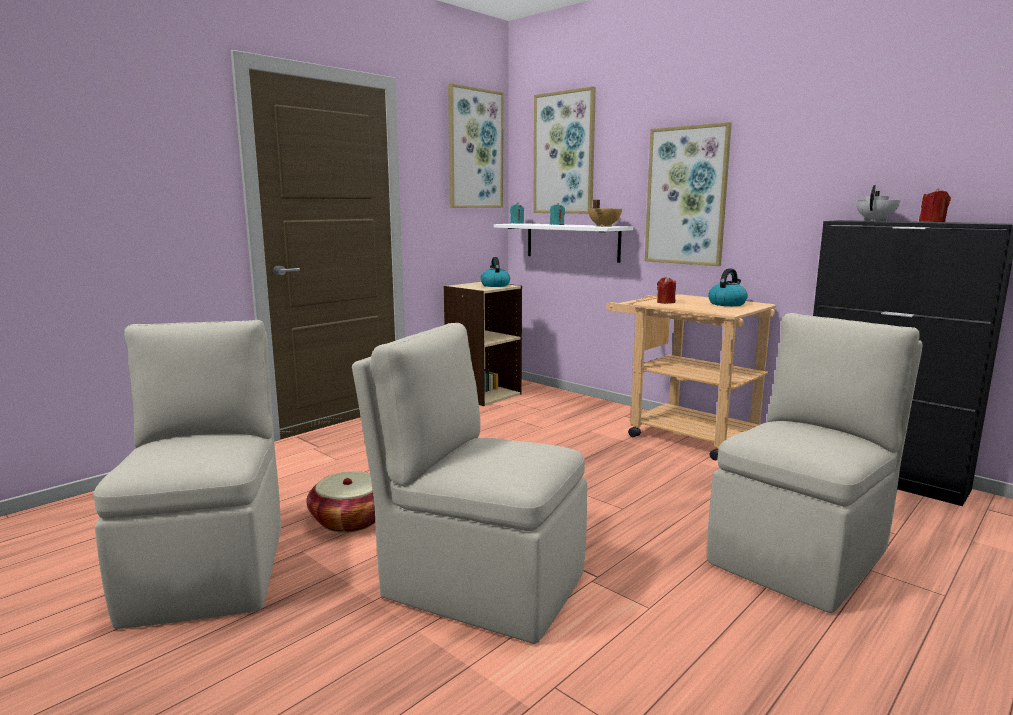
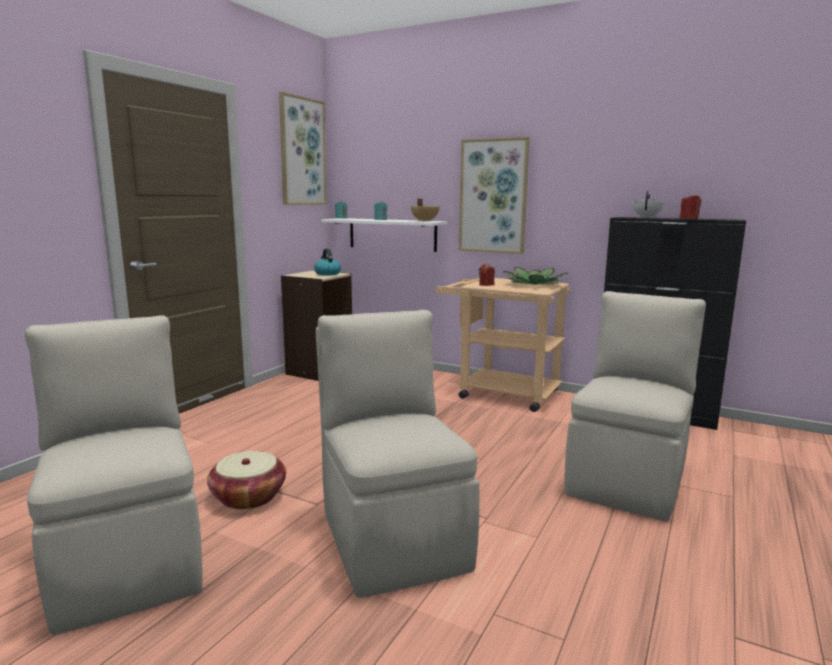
camera: 15 degrees left, 0 degrees up
(480, 583) = (393, 537): beige chair -> beige chair turned 60 degrees clockwise
(564, 153) = (383, 158): picture -> none
(727, 304) = (534, 284): kettle -> potted plant

